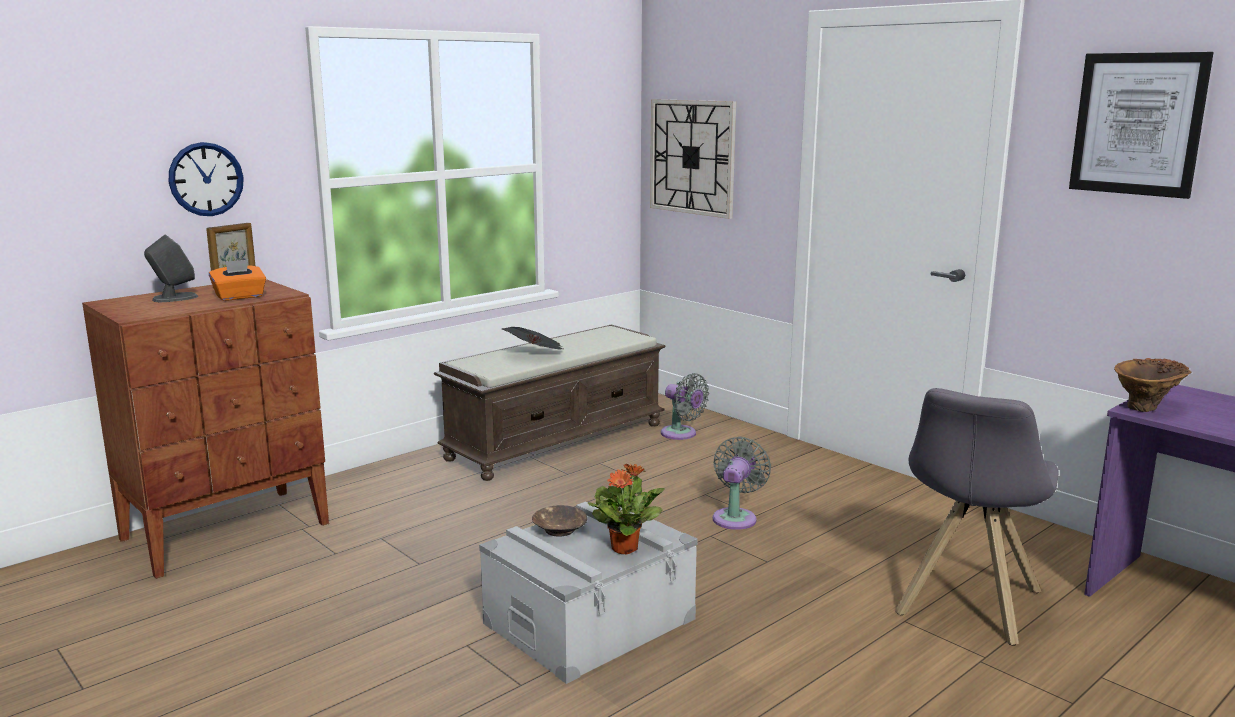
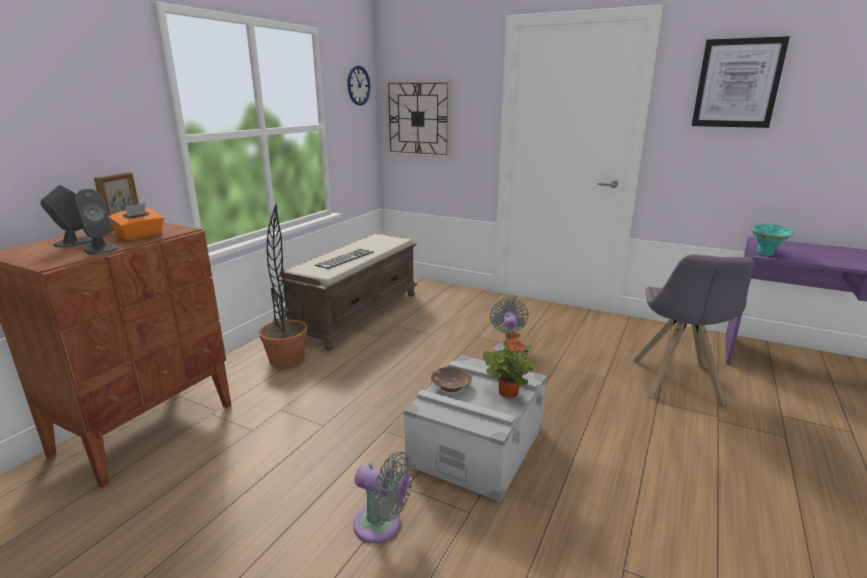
camera: 20 degrees left, 5 degrees up
(190, 306) = (100, 249): none -> grey speaker
(206, 179) = (82, 135): wall clock -> wall clock (358, 85)
(426, 483) = (286, 359): none -> potted plant
(536, 355) = (345, 258): newspaper -> keyboard
(681, 434) = (432, 299): grey fan -> grey fan (382, 526)
(1147, 407) = (767, 252): brown vase -> turquoise vase

